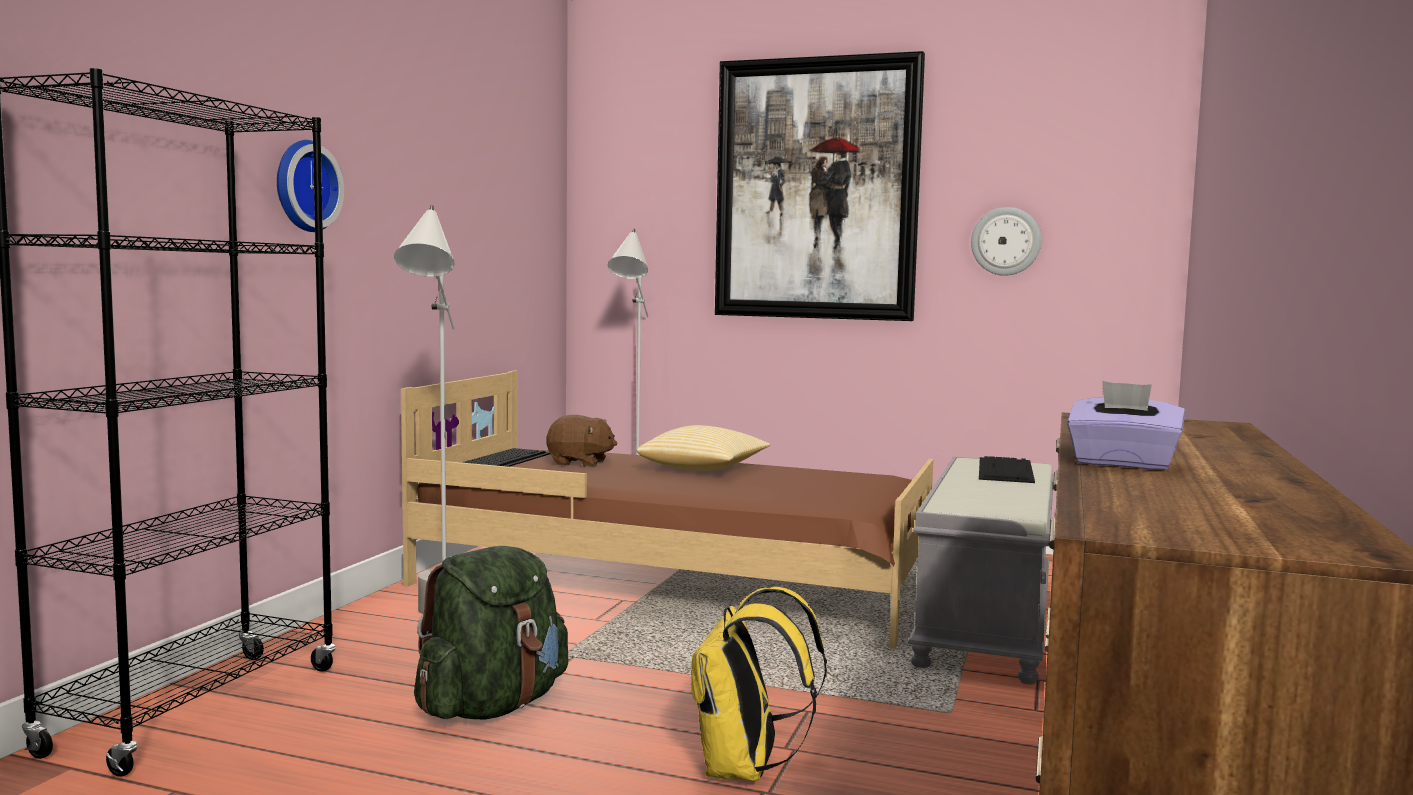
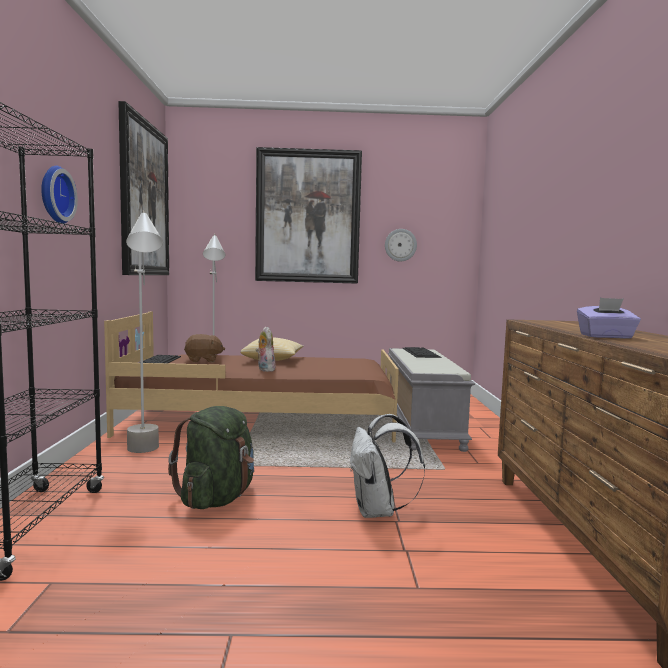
camera: 20 degrees left, 0 degrees up
(508, 173) = (144, 199): none -> picture
(665, 486) = (264, 369): none -> plush toy
(745, 770) = (378, 511): yellow backpack -> white backpack

